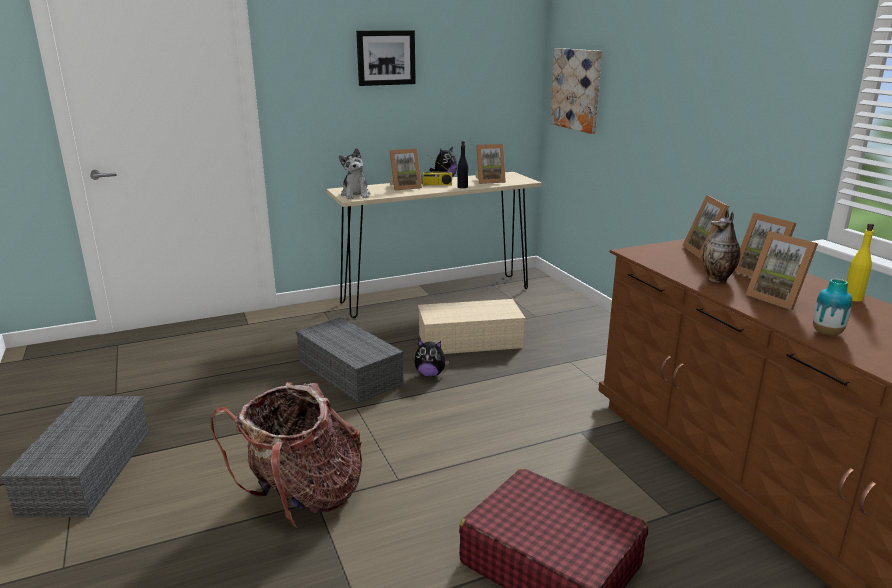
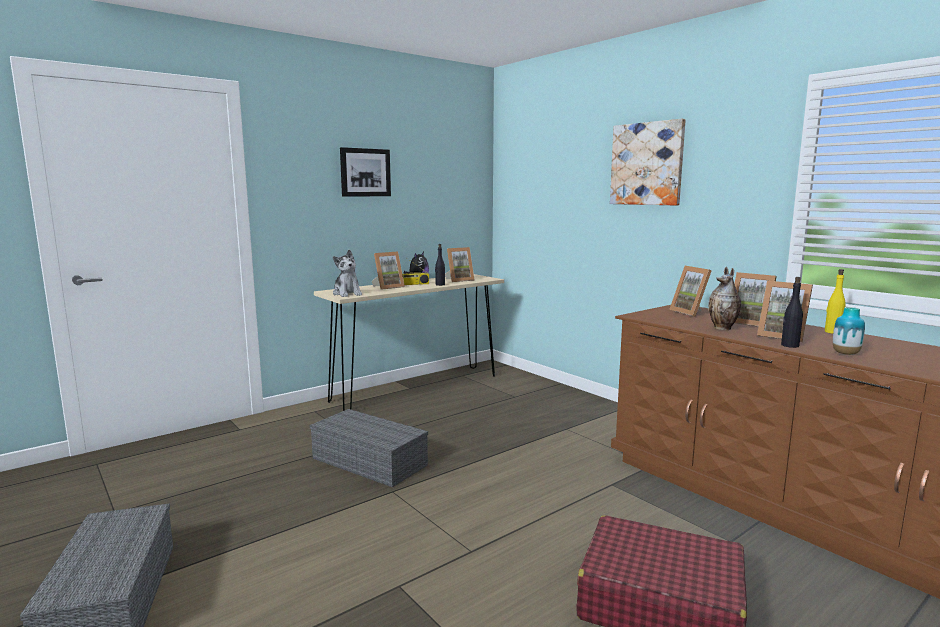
camera: 15 degrees left, 10 degrees down
(302, 498) = (382, 585): backpack -> none
(430, 374) = (448, 453): plush toy -> none
(471, 340) = (469, 421): beige storage box -> none
(577, 89) = (526, 200): picture -> picture (647, 164)
(770, 313) = (789, 345): none -> black bottle

